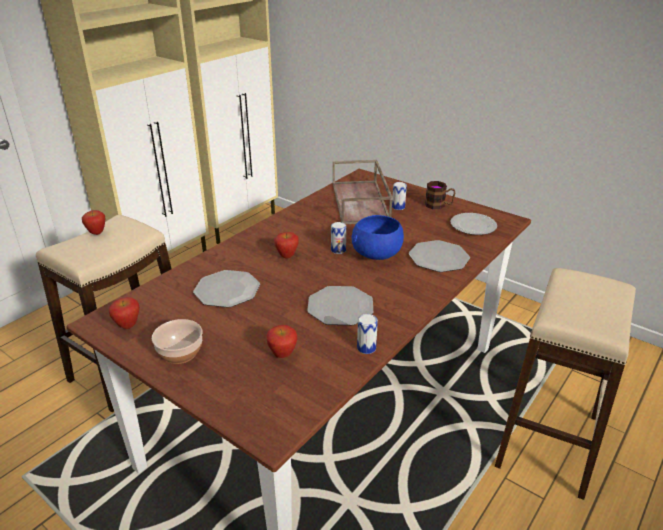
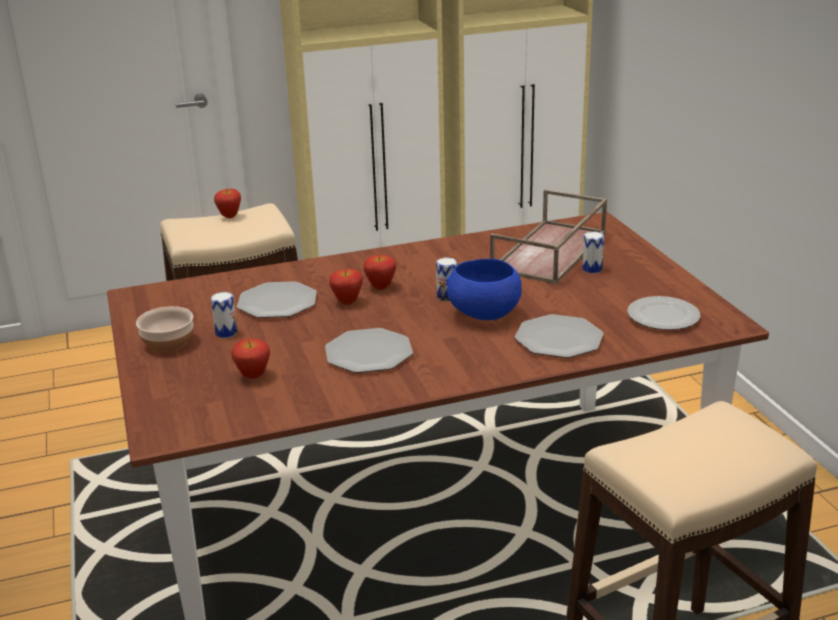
camera: 35 degrees right, 5 degrees down
(128, 326) = (153, 306): apple -> apple (347, 302)
(366, 347) = (342, 398): can -> can (226, 333)
(439, 205) = (652, 281): mug -> none

